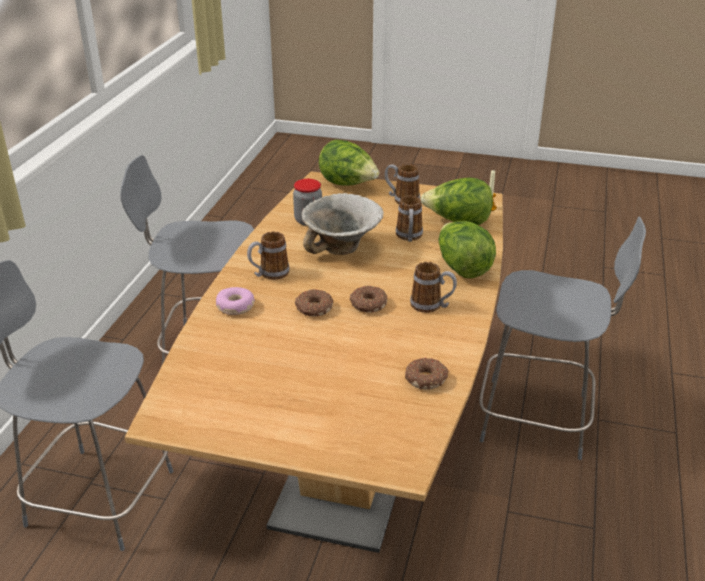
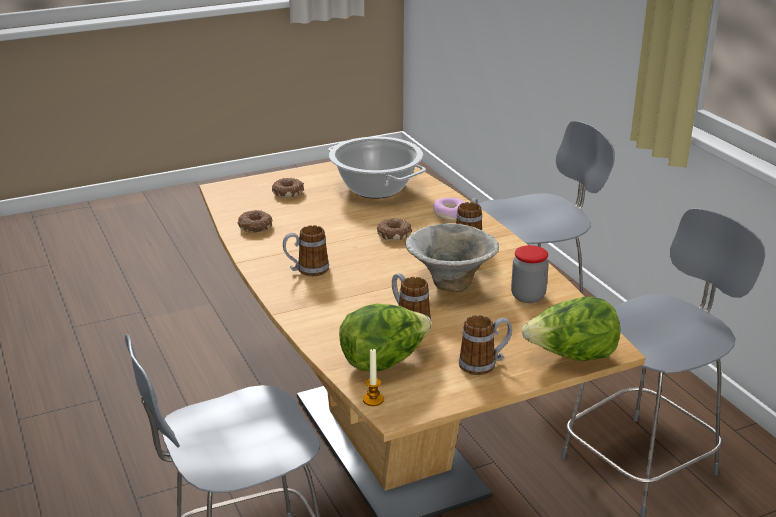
camera: 140 degrees right, 5 degrees down
(241, 374) = (376, 188): none -> cooking pot
(368, 305) = (358, 252): donut -> donut (288, 192)
(462, 268) = (319, 312): lettuce -> none

